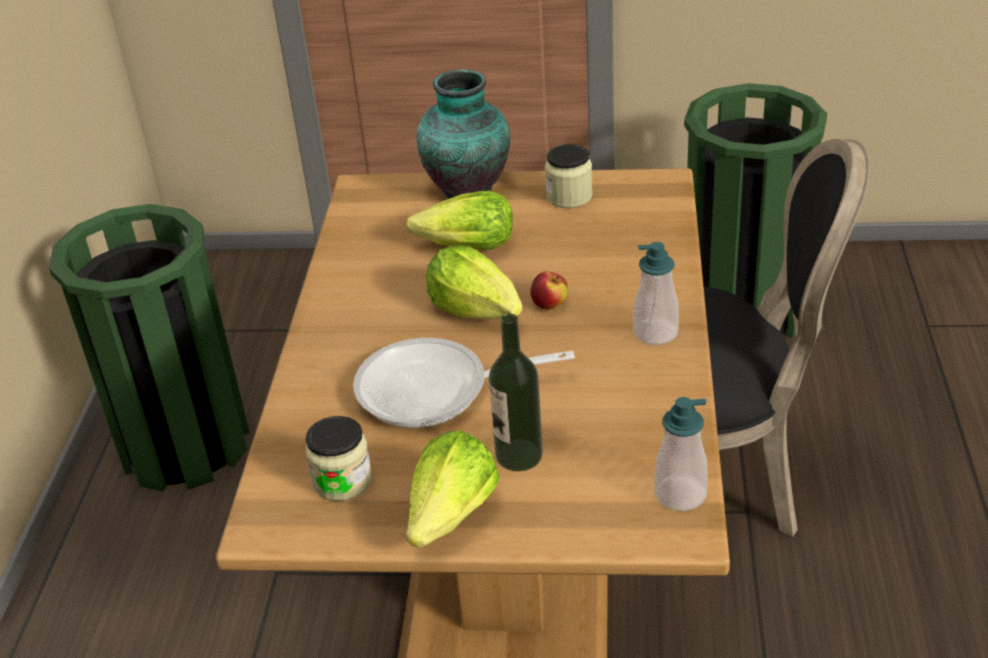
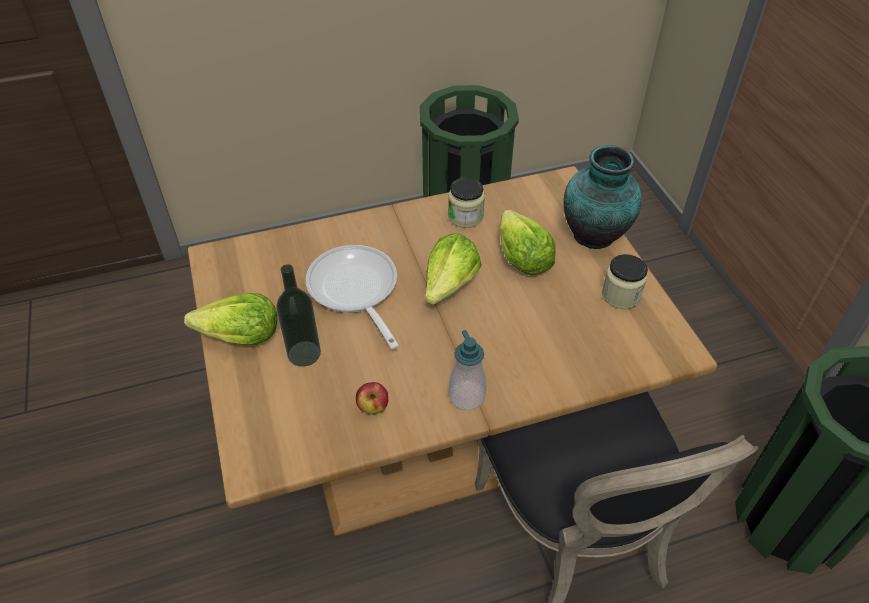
camera: 65 degrees right, 10 degrees up
(342, 480) = (258, 276): jar -> jar (465, 216)
(550, 305) = (473, 323): apple -> apple (373, 407)
(680, 494) = (287, 456): soap dispenser -> none

